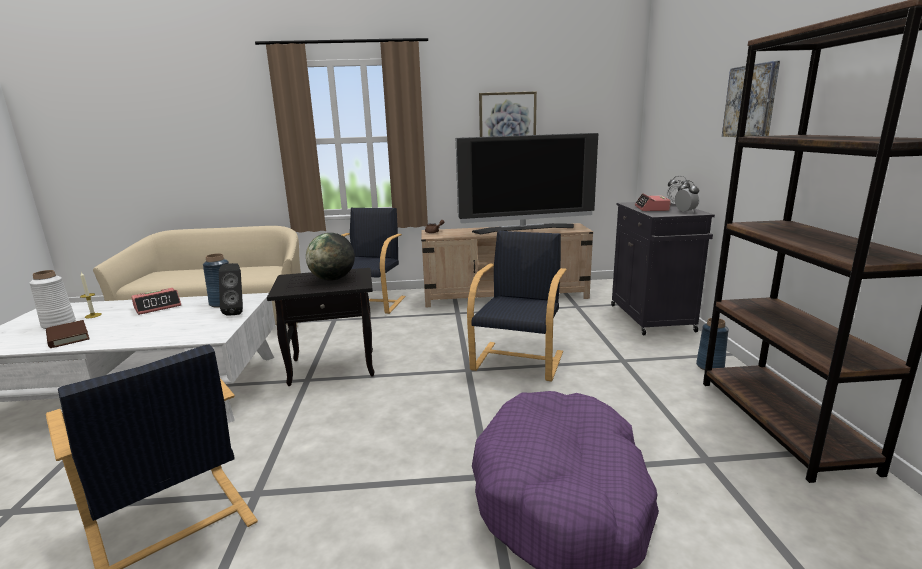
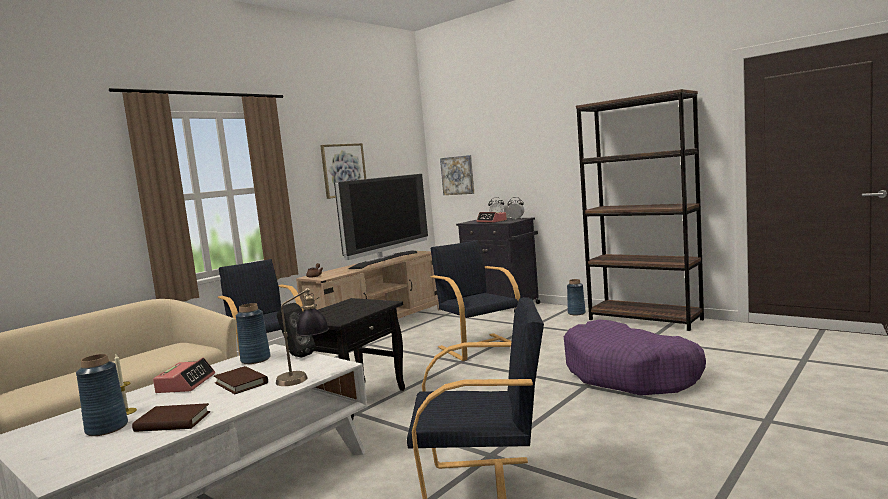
camera: 45 degrees left, 10 degrees down
(58, 324) = (107, 428): white vase -> blue vase
(160, 322) = (241, 383): none -> brown book
(174, 338) = (305, 379): none -> table lamp
(333, 279) = (351, 307): globe -> none
(751, 101) = (548, 142): picture -> picture (458, 175)

